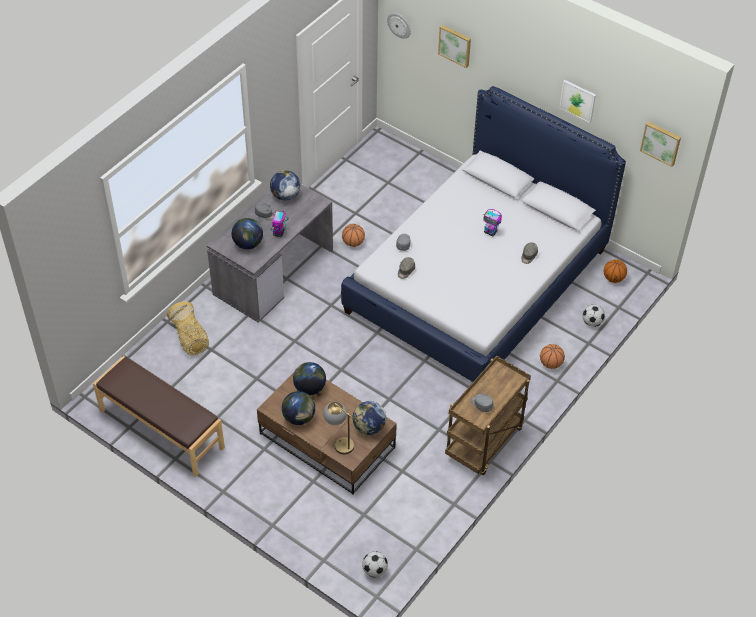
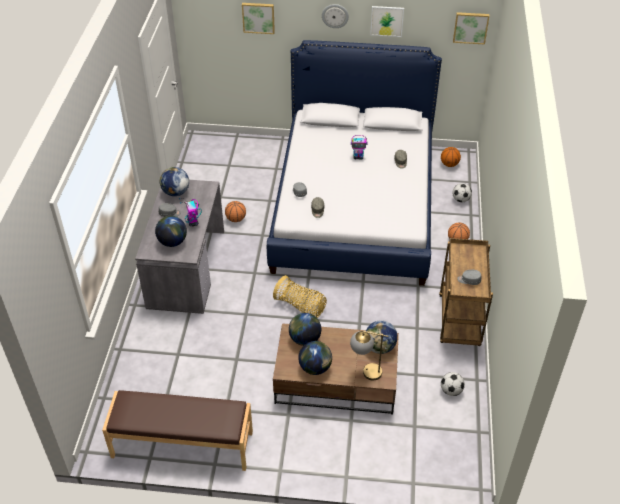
camera: 30 degrees left, 5 degrees down
(190, 338) = (151, 353): basket -> basket (301, 306)
(374, 570) = (461, 468): football -> football (451, 391)
(399, 25) = (198, 21): wall clock -> wall clock (335, 15)

